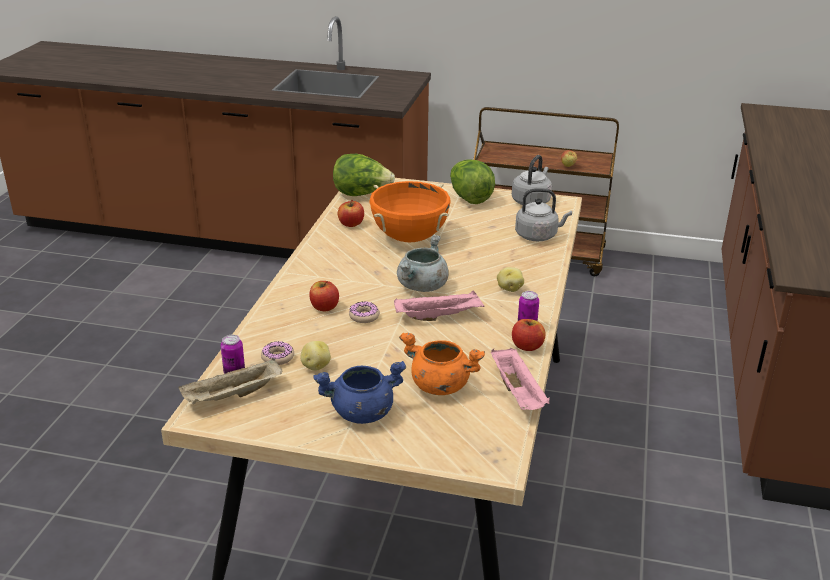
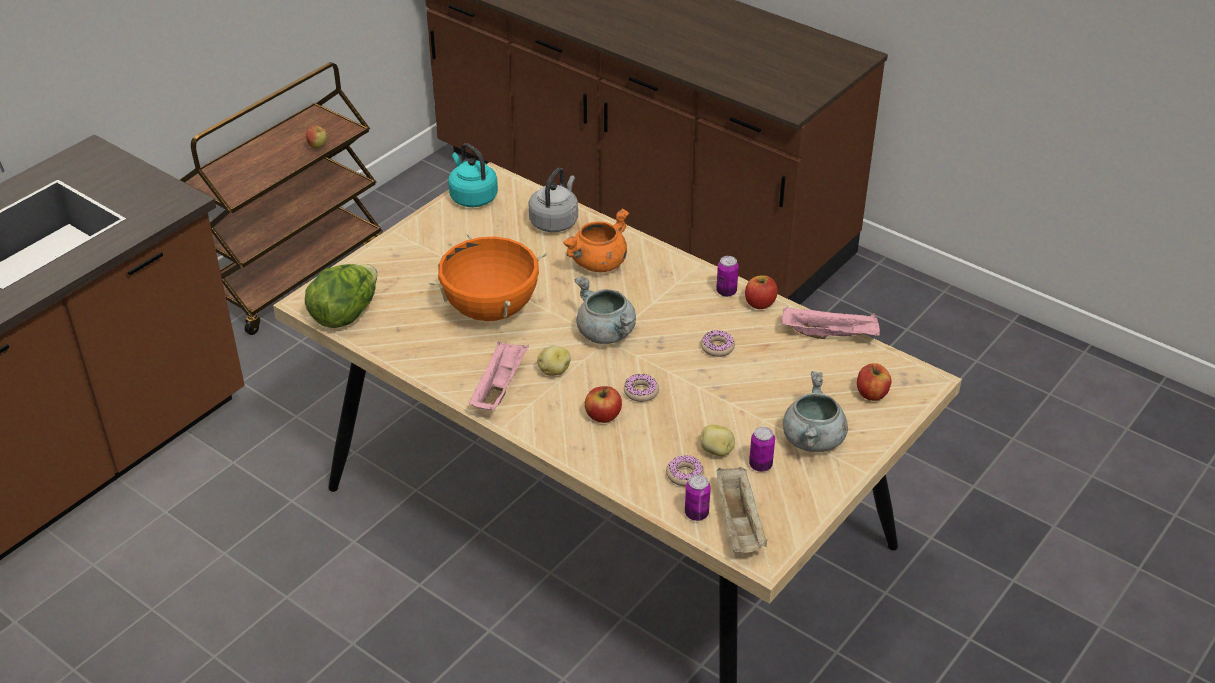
camera: 65 degrees left, 10 degrees up
(311, 391) = (760, 465): none -> can
(351, 224) = (420, 344): apple -> apple (872, 394)
(362, 413) = (813, 440): blue cooking pot -> grey cooking pot
(439, 316) = (673, 340): pink tray -> pink tray (499, 387)
(439, 385) = (794, 378): orange cooking pot -> orange cooking pot (598, 263)
(448, 338) = (717, 347): none -> donut
(469, 198) = (427, 236): lettuce -> none
(509, 289) = (650, 278): potato -> potato (553, 370)
(531, 201) = (472, 197): grey kettle -> turquoise kettle

